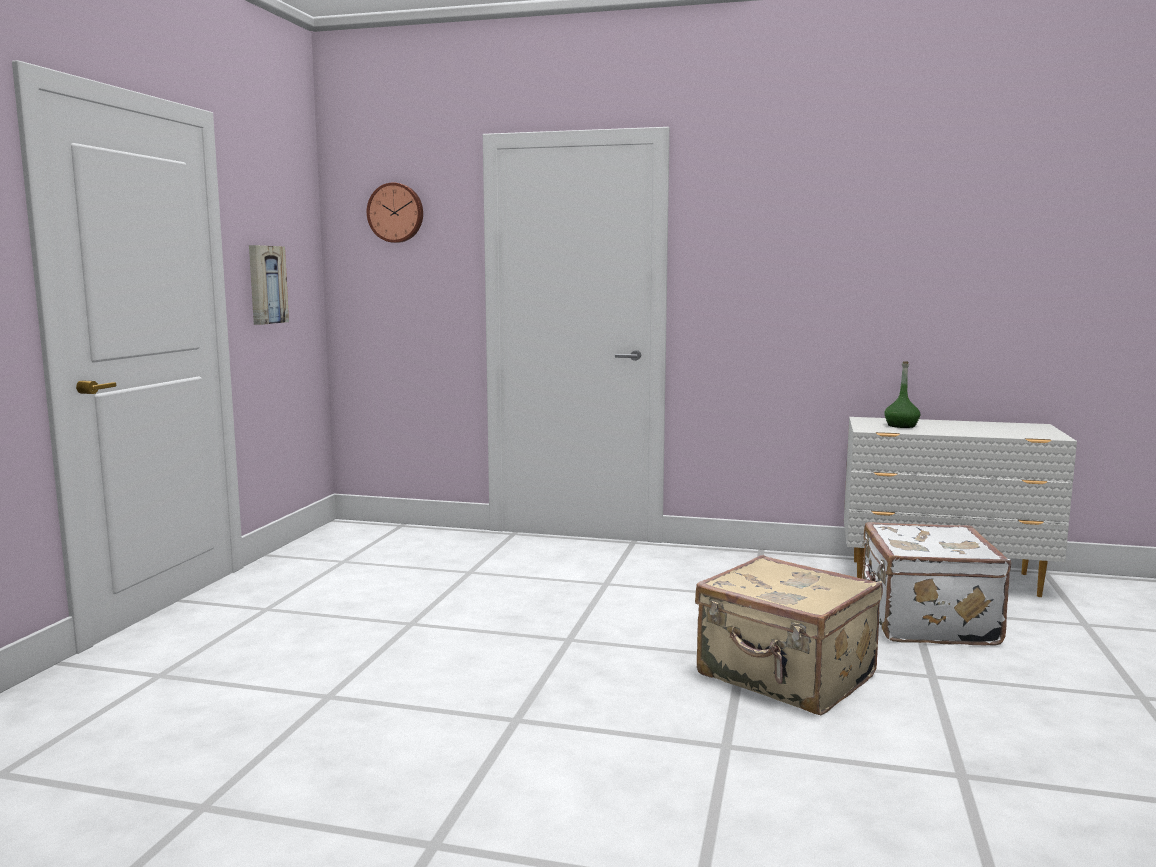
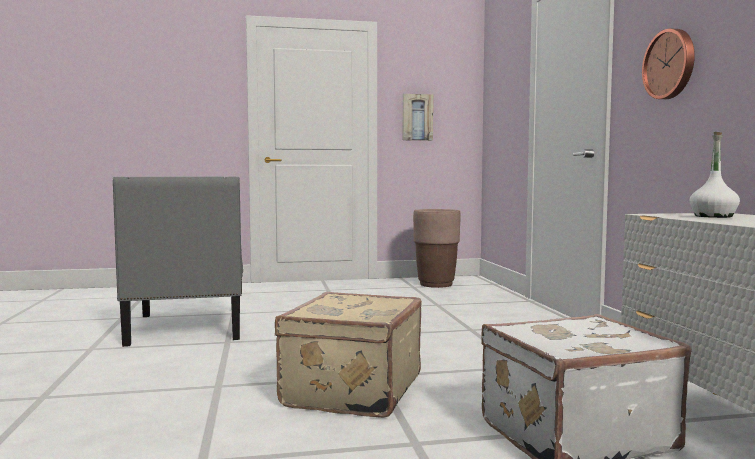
camera: 65 degrees right, 5 degrees down
(353, 548) = (436, 284): none -> brown planter
(376, 743) = (187, 326): none -> grey armchair
(396, 213) = (503, 64): wall clock -> wall clock (670, 64)
(901, 426) = (713, 216): green bottle -> white bottle

